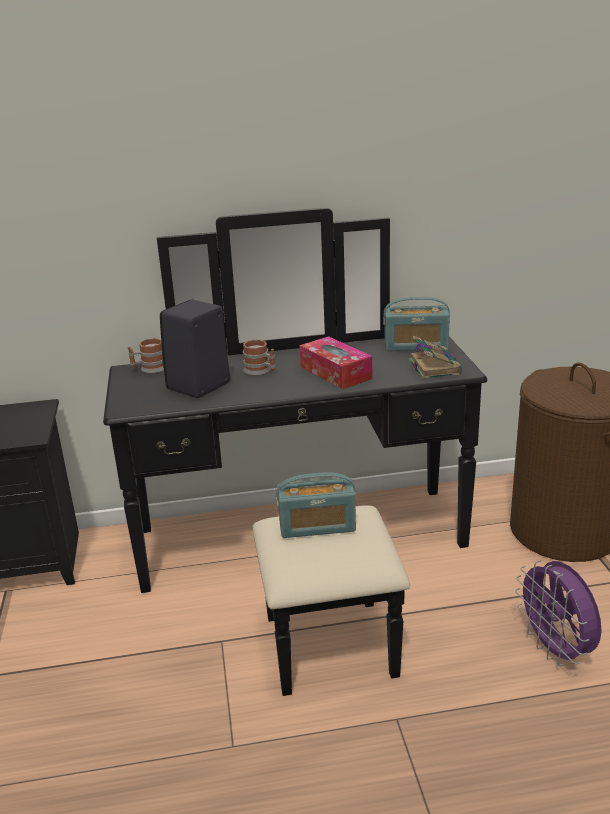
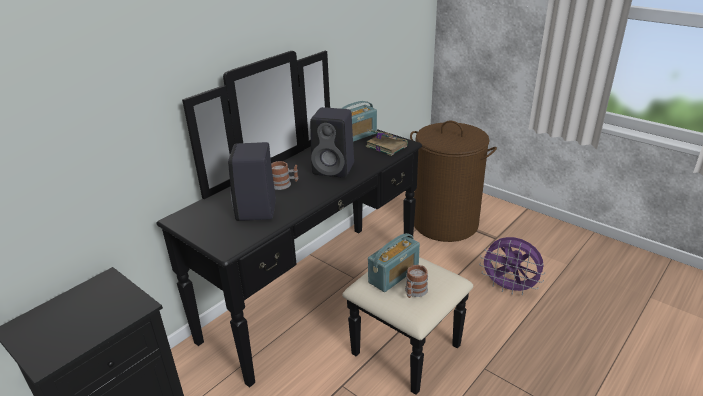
camera: 40 degrees left, 5 degrees up
(149, 369) = (196, 212): mug -> mug (414, 292)
(335, 372) = (335, 169): tissue box -> black speaker

